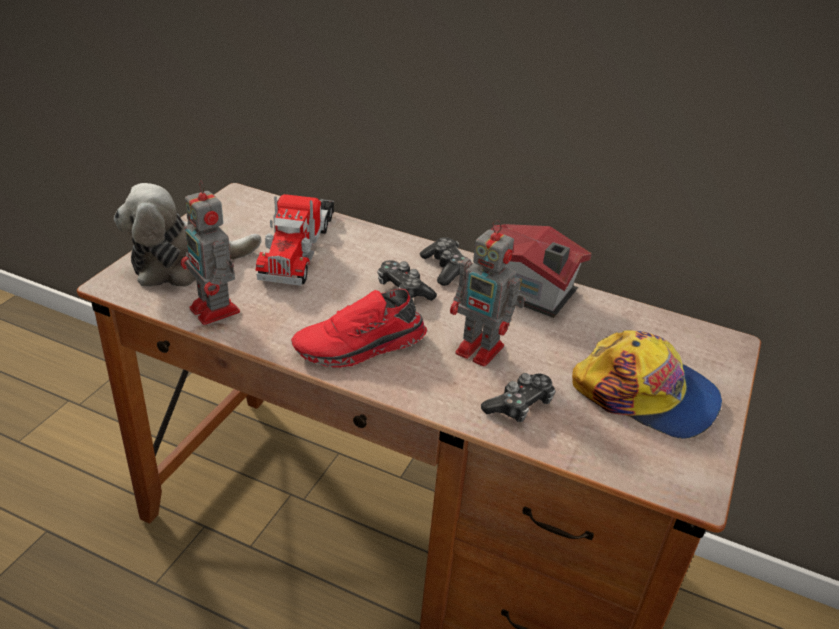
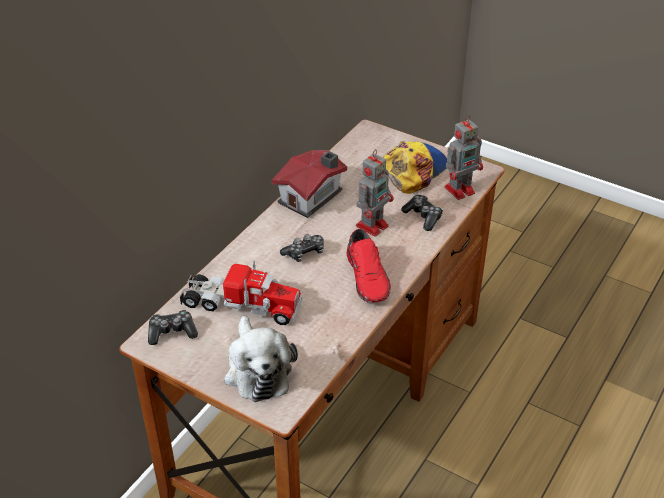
camera: 80 degrees left, 5 degrees up
(216, 311) = (323, 348): toy robot -> toy robot (460, 189)
(445, 268) = (279, 230): game controller -> game controller (172, 332)

